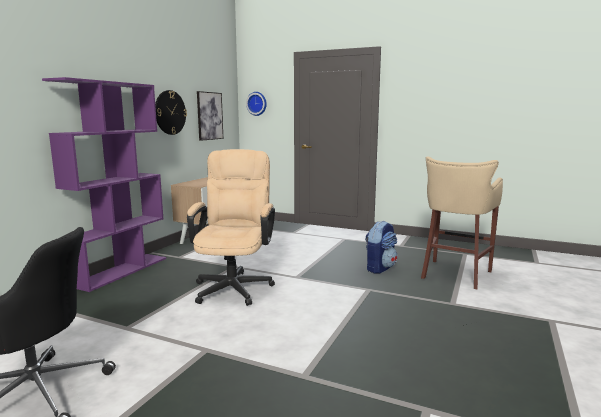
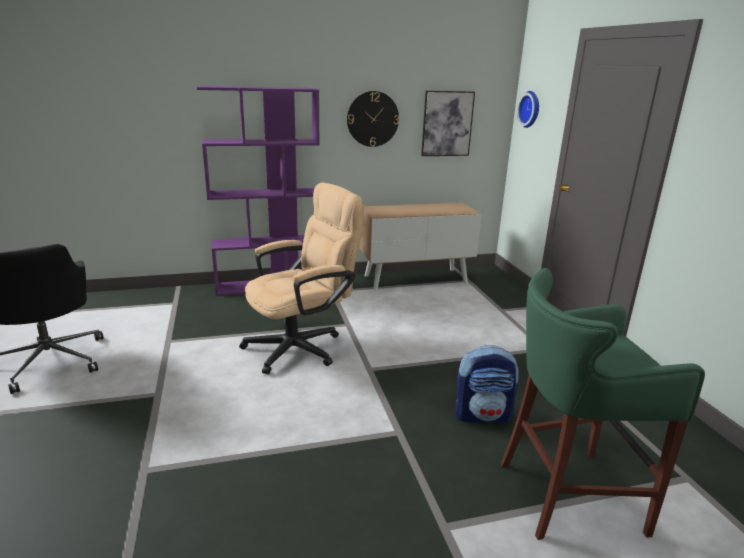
camera: 50 degrees right, 10 degrees up
(454, 275) = (565, 495): beige stool -> green stool

